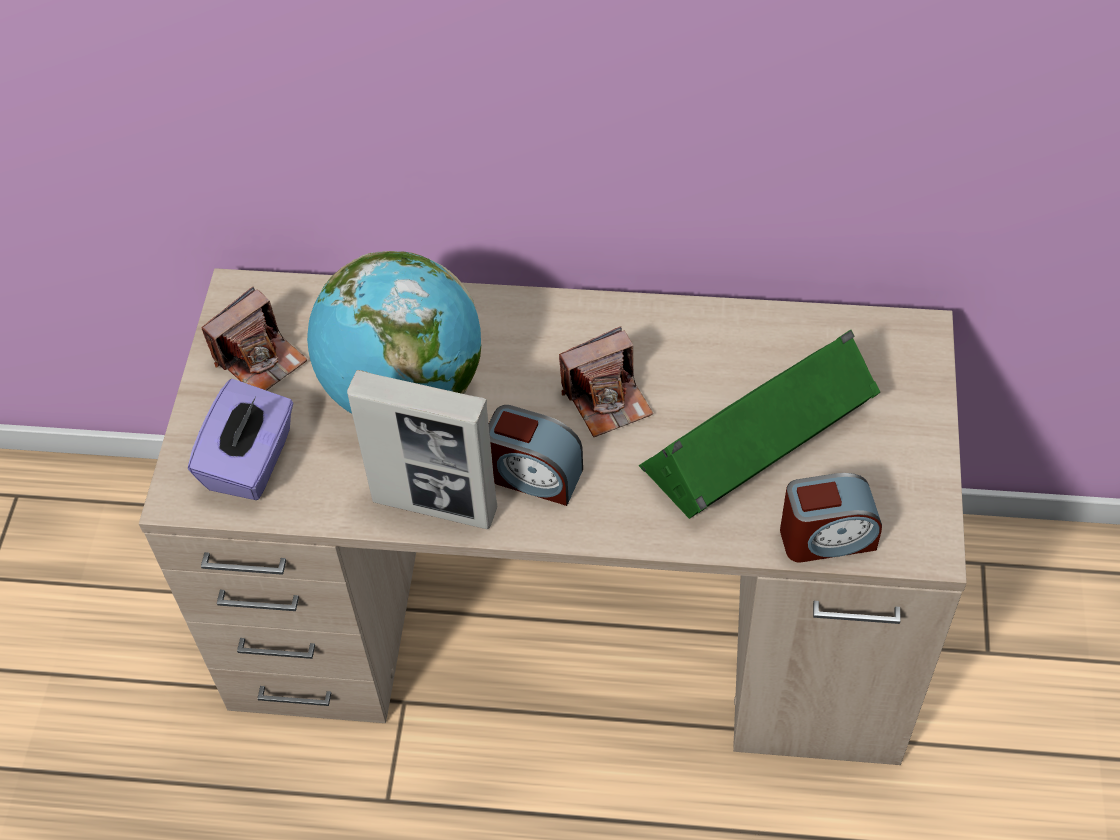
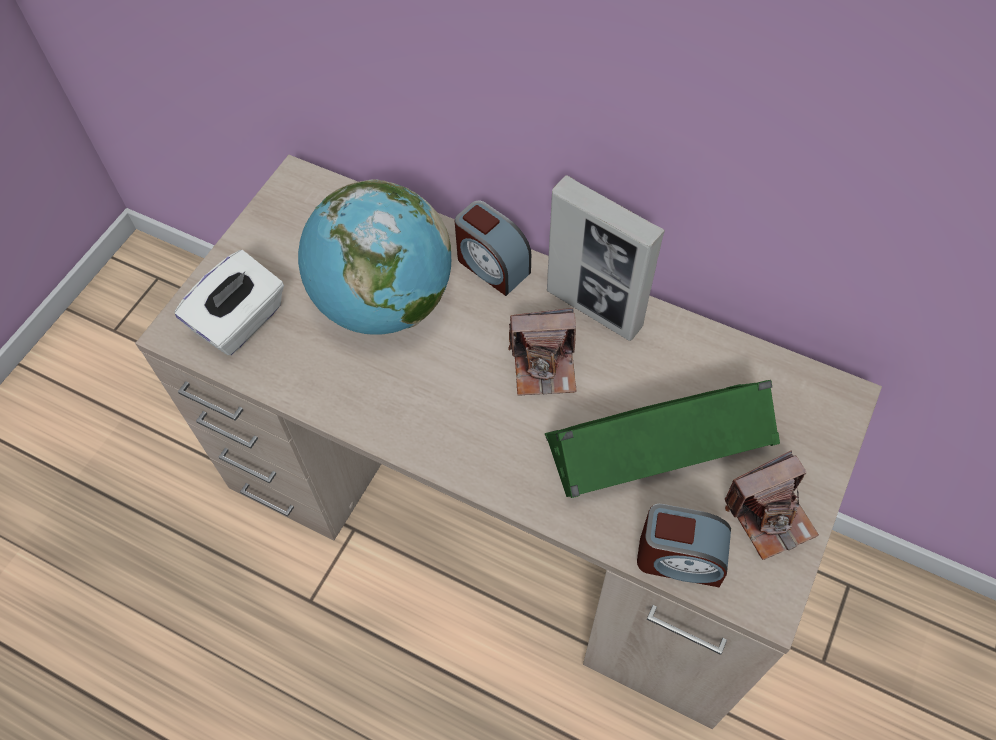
camera: 20 degrees right, 5 degrees up
(251, 462) = (241, 321): purple tissue box -> white tissue box
(260, 359) = (287, 239): camera -> camera (770, 516)
(435, 505) = (364, 409): picture frame -> picture frame (594, 309)
(534, 475) = (455, 411): alarm clock -> alarm clock (491, 266)

